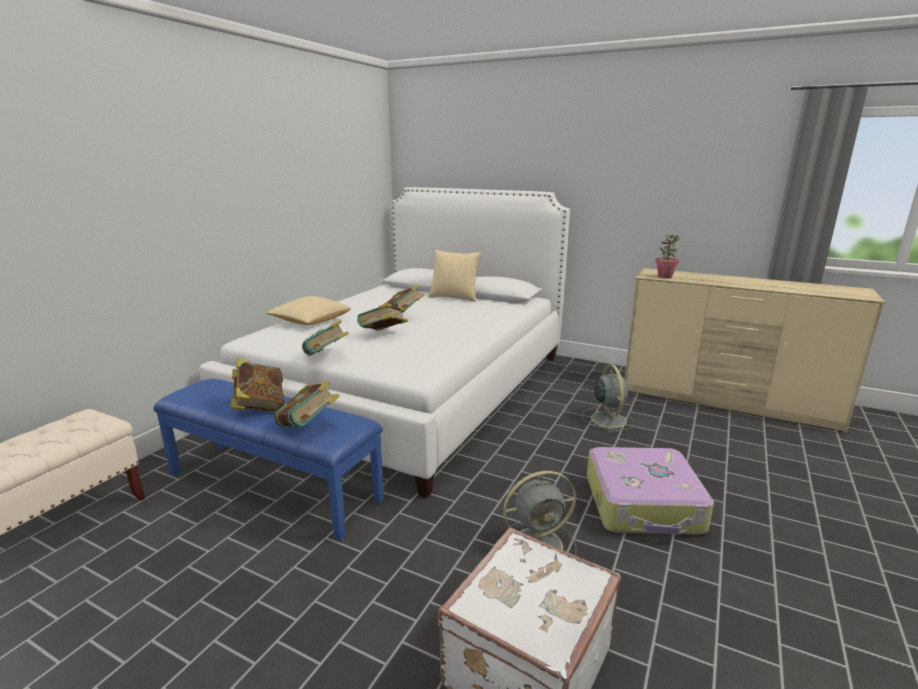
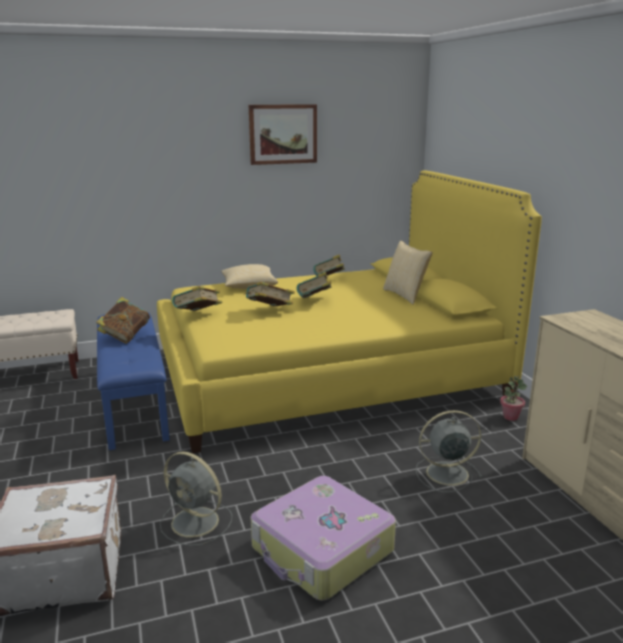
camera: 45 degrees right, 0 degrees up
(293, 152) = (283, 134): none -> picture
(308, 427) = (119, 358): book -> book (329, 281)
(410, 388) = (326, 374): white bed -> yellow bed
(607, 419) = (445, 473): grey fan -> grey fan turned 135 degrees counterclockwise
(664, 277) = (578, 324): potted plant -> potted plant (510, 417)

